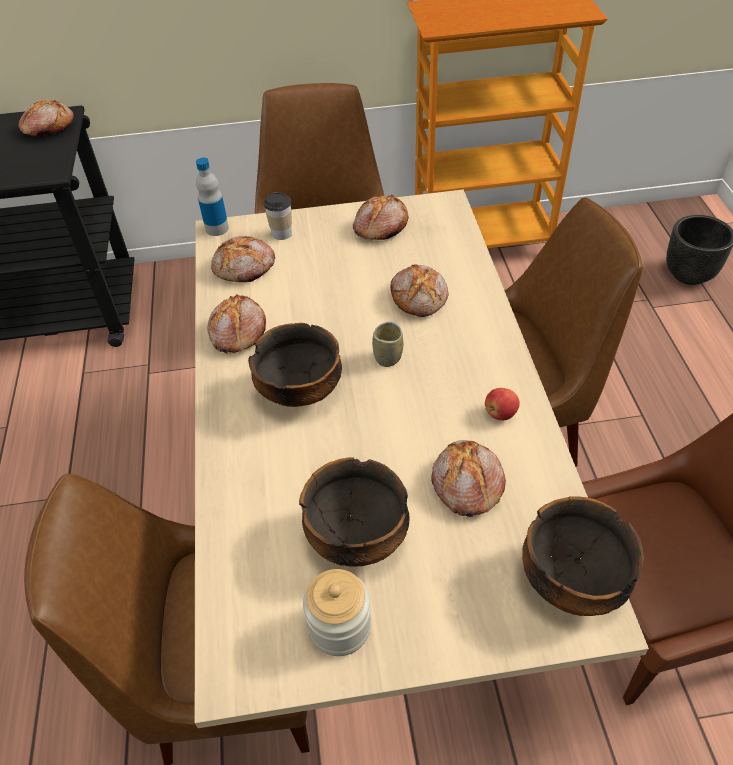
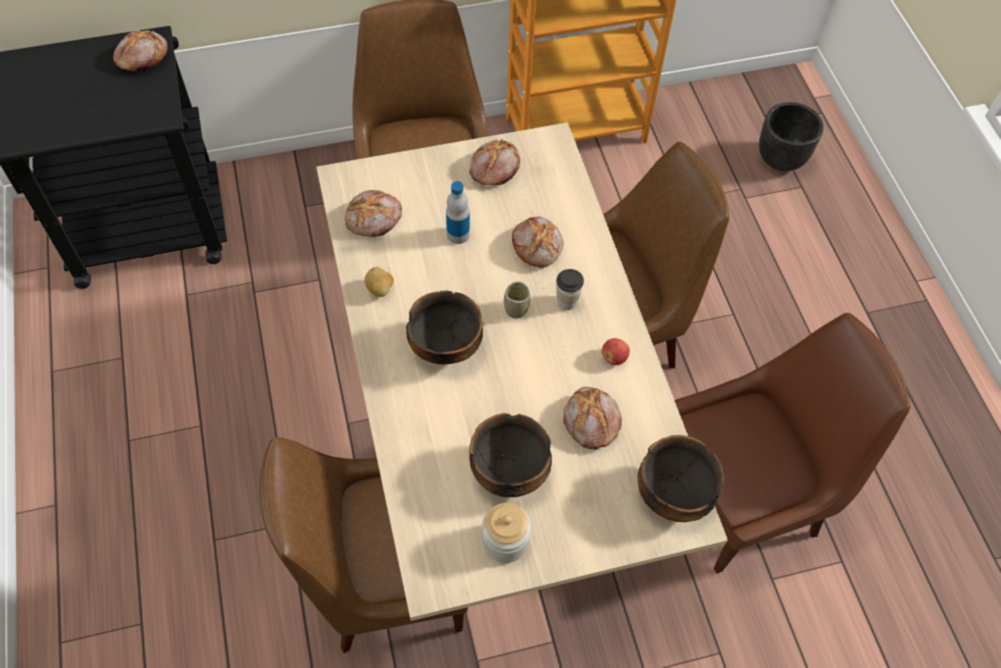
camera: 10 degrees left, 10 degrees up
(217, 228) = (339, 175): bottle -> bottle (458, 234)
(237, 332) = (380, 289): bread -> potato
(281, 233) = (402, 179): cup -> cup (567, 301)

